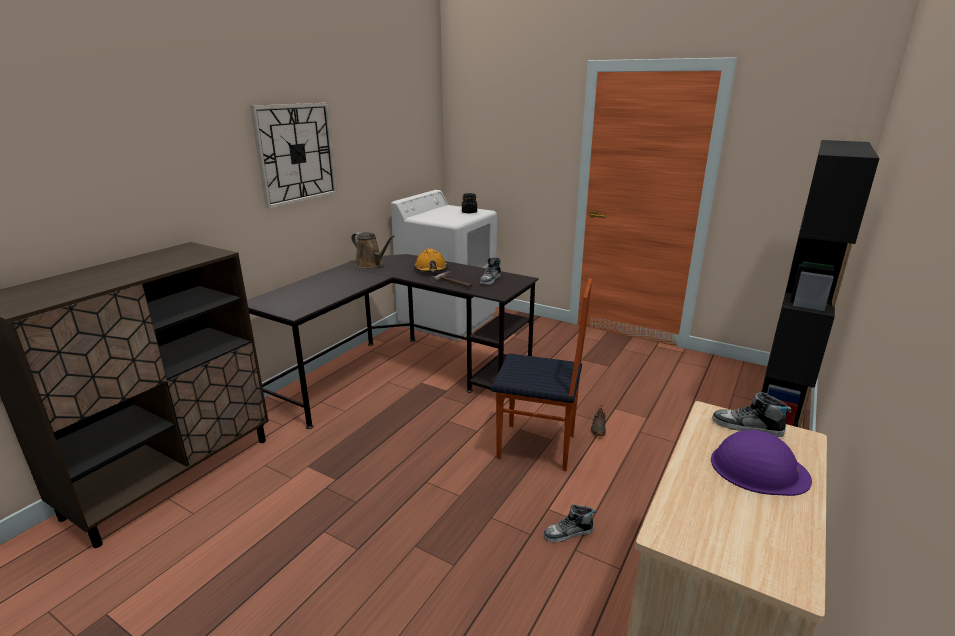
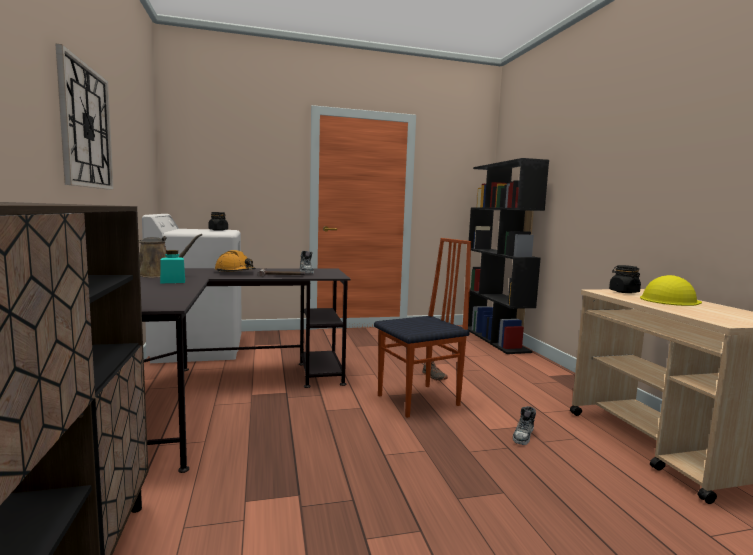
camera: 45 degrees left, 15 degrees down
(360, 277) = (173, 281): none -> turquoise jar
(747, 427) = (623, 292): shoe -> black jar
(758, 469) = (669, 300): purple hard hat -> yellow hard hat

